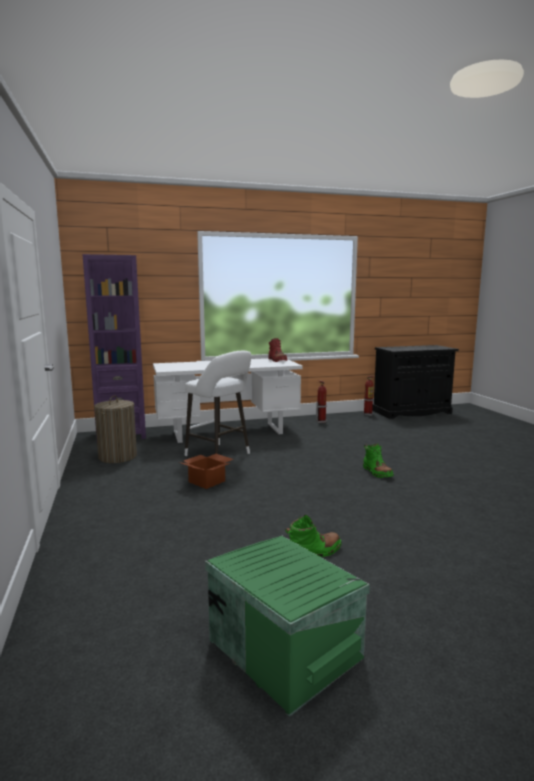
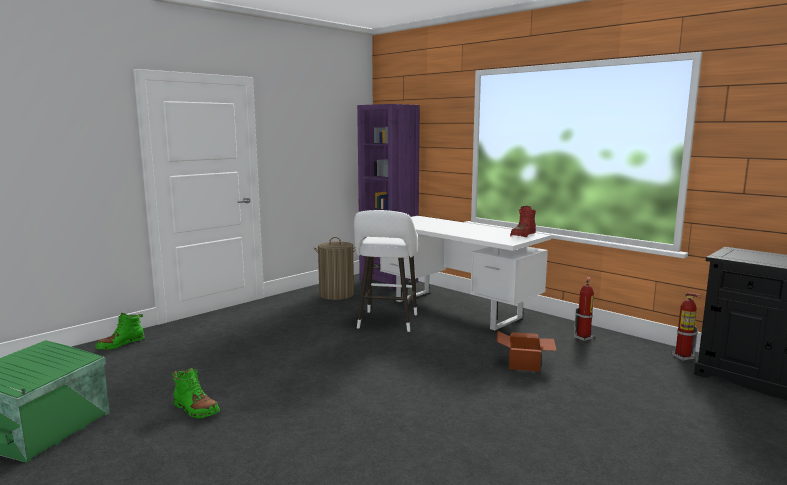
camera: 60 degrees right, 0 degrees up
(208, 481) = (316, 334): cardboard box -> cardboard box (525, 364)
(377, 472) = (436, 404): green boot -> green boot (121, 344)

